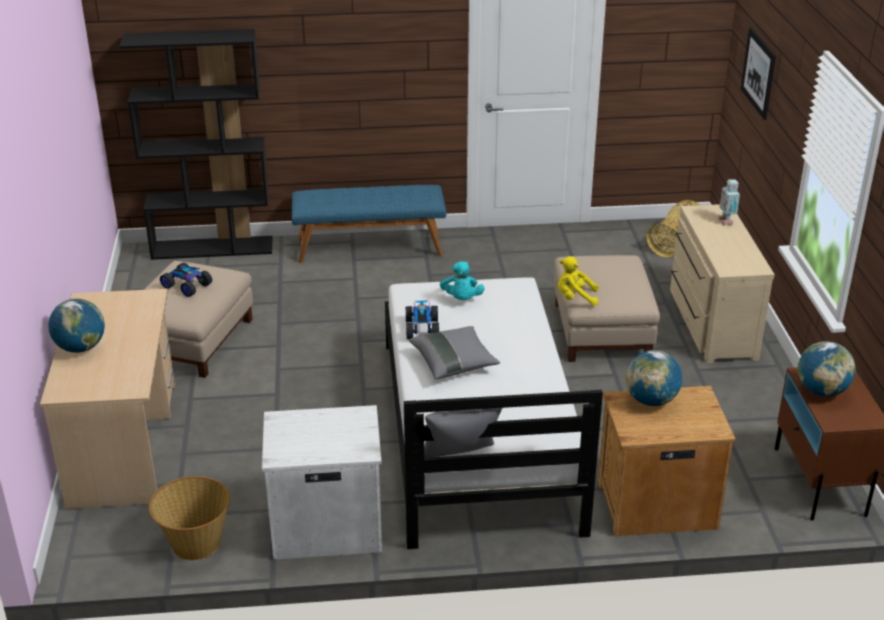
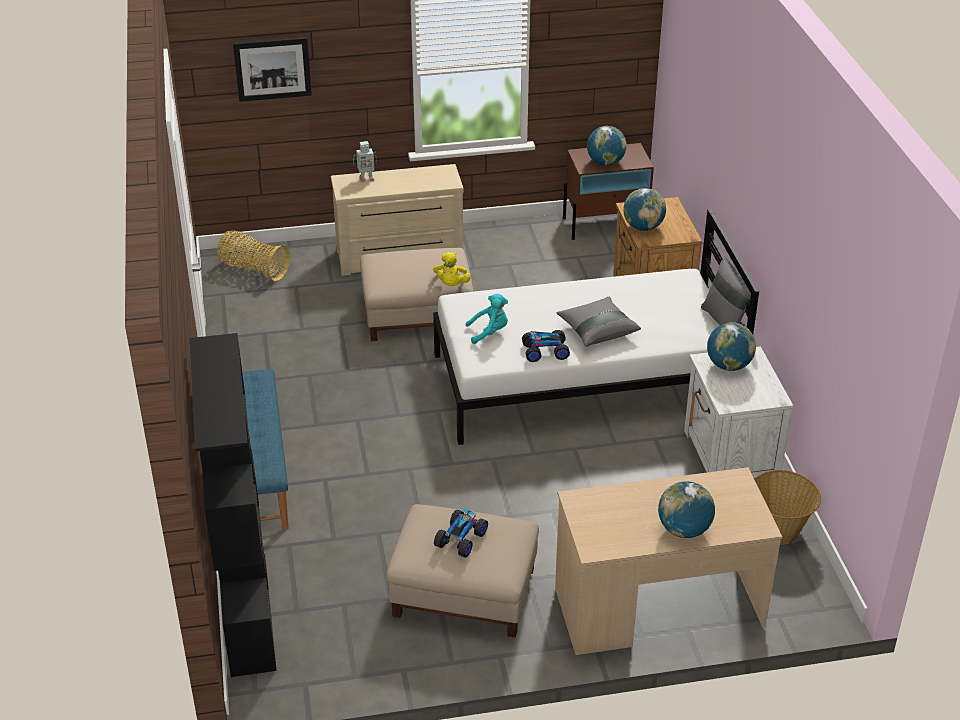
camera: 95 degrees left, 5 degrees up
(347, 430) = (728, 366): none -> globe

